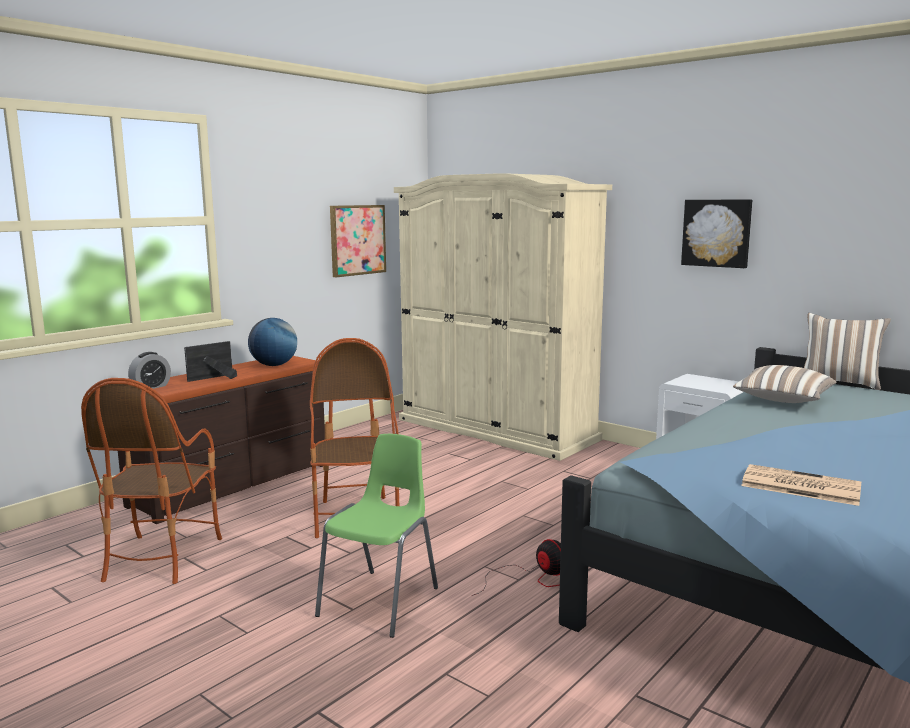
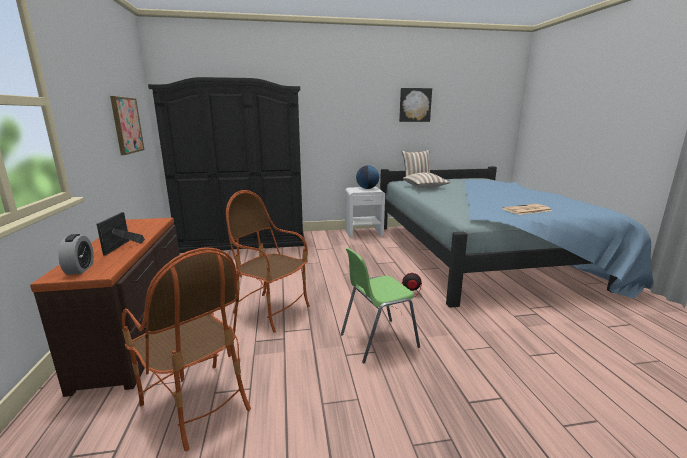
camera: 50 degrees left, 5 degrees up
(274, 365) = (143, 227): globe -> globe (367, 188)
(381, 601) = (377, 340): green chair -> green chair turned 90 degrees counterclockwise
(496, 429) = (243, 241): beige wardrobe -> black wardrobe
(717, 233) = (356, 116): picture -> picture (414, 105)

